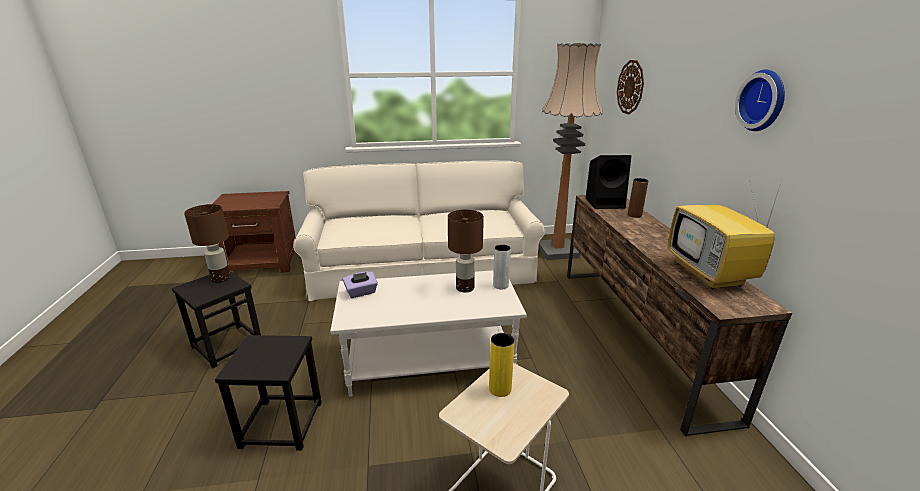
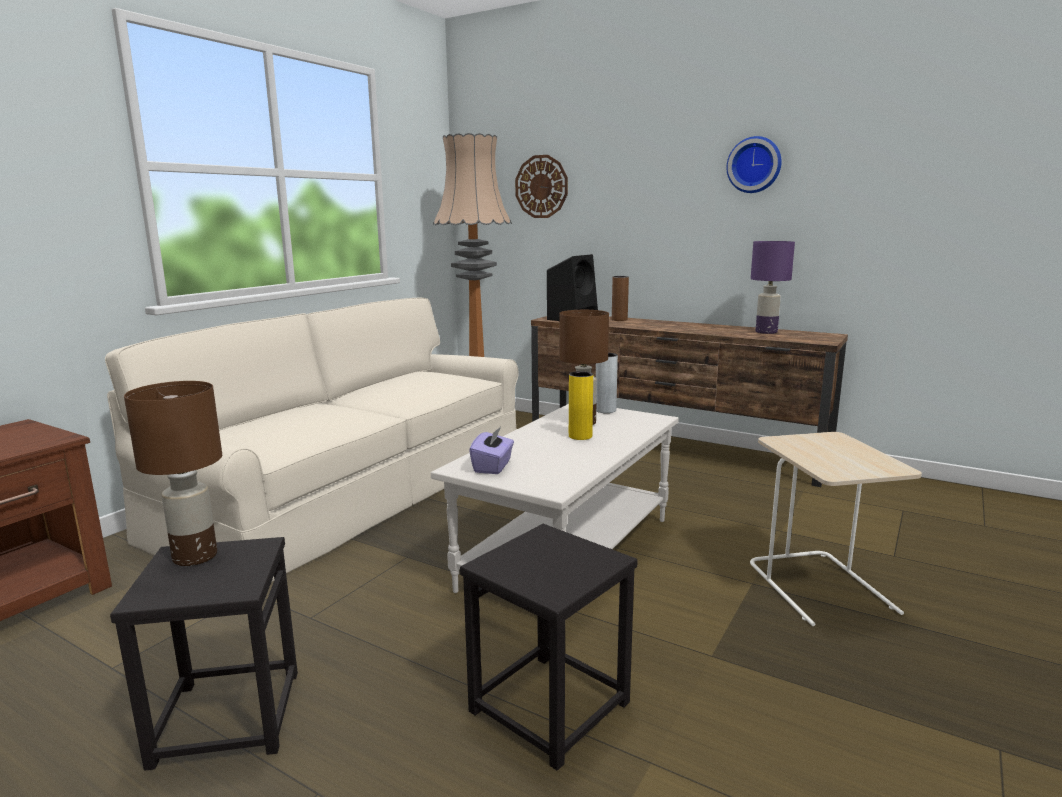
camera: 50 degrees left, 10 degrees down
(500, 389) = (810, 450): yellow vase -> yellow vase (580, 436)
(710, 275) = (767, 332): television -> purple table lamp

